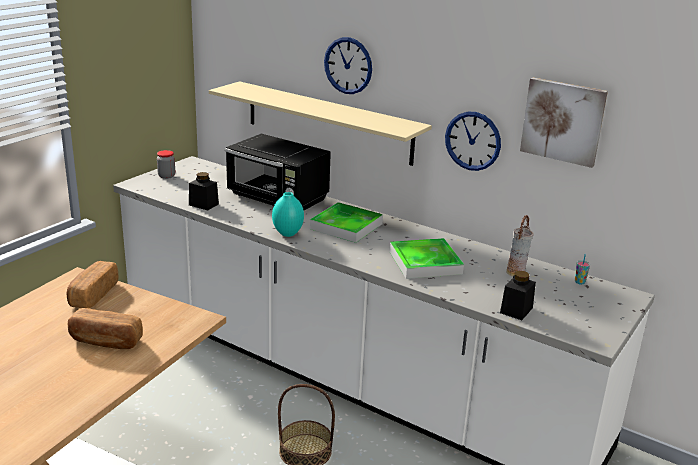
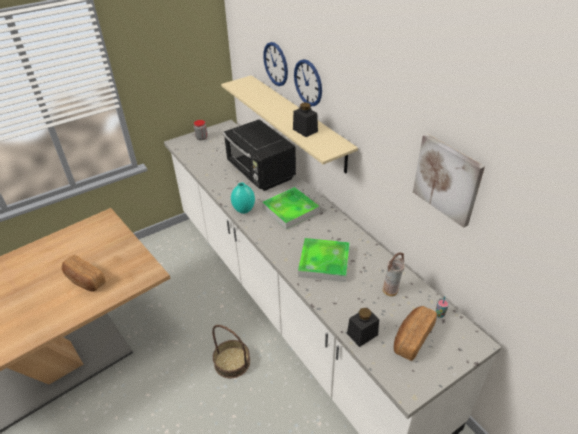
camera: 25 degrees right, 15 degrees up
(92, 295) = (103, 235): bread -> bread (412, 338)
(203, 204) = (207, 170): black jar -> black jar (305, 130)
(473, 141) = (384, 170): wall clock -> wall clock (276, 64)

